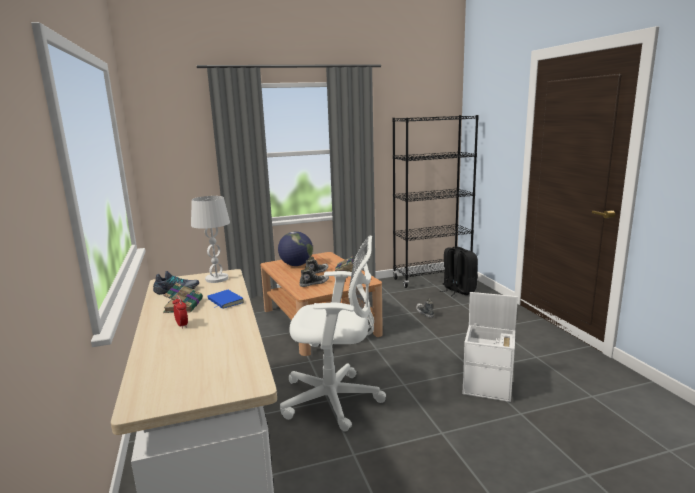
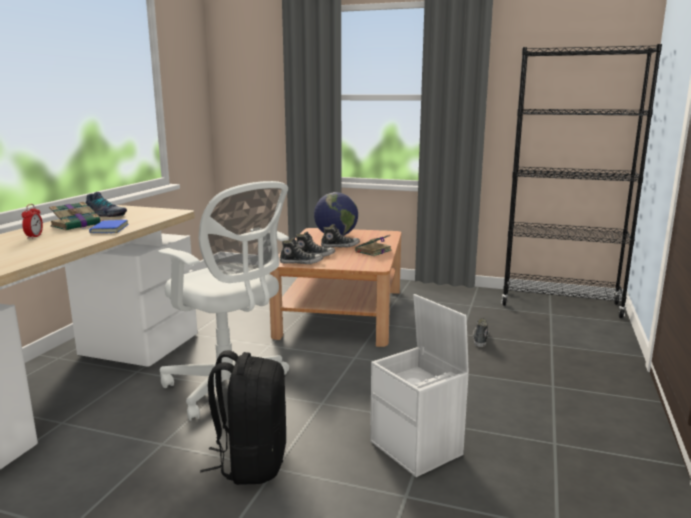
camera: 35 degrees right, 0 degrees up
(217, 279) = (155, 213): white table lamp -> none
(317, 291) = (301, 262): none -> shoe
(458, 291) = (574, 328): black backpack -> black backpack (251, 462)

